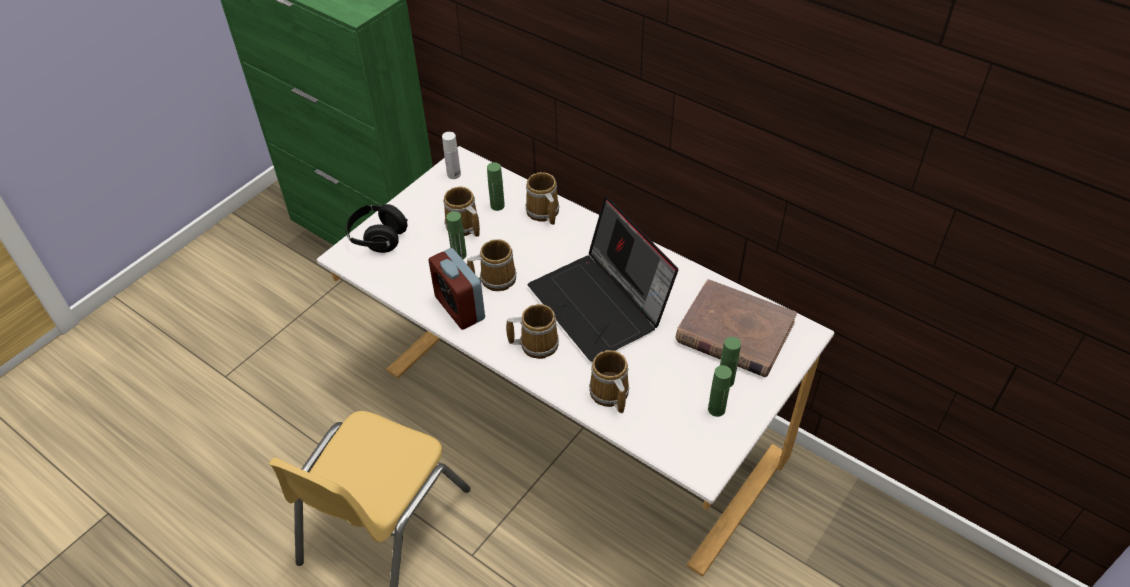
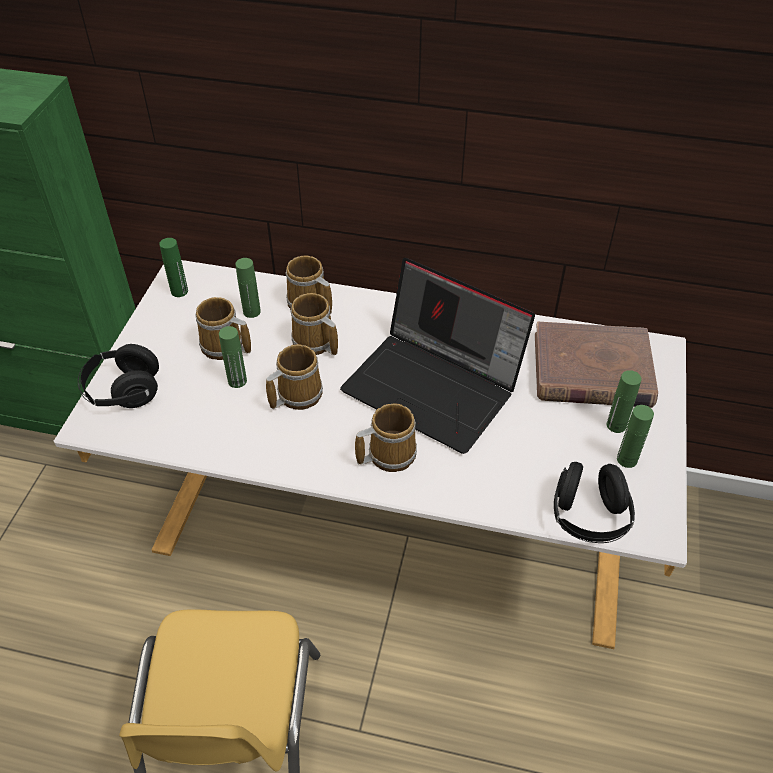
camera: 25 degrees left, 0 degrees up
(454, 174) = (179, 291): white bottle -> green bottle
(460, 308) = (273, 442): alarm clock -> none
(609, 394) = (504, 483): mug -> mug (314, 343)
(657, 440) = (588, 517): none -> black headphones

